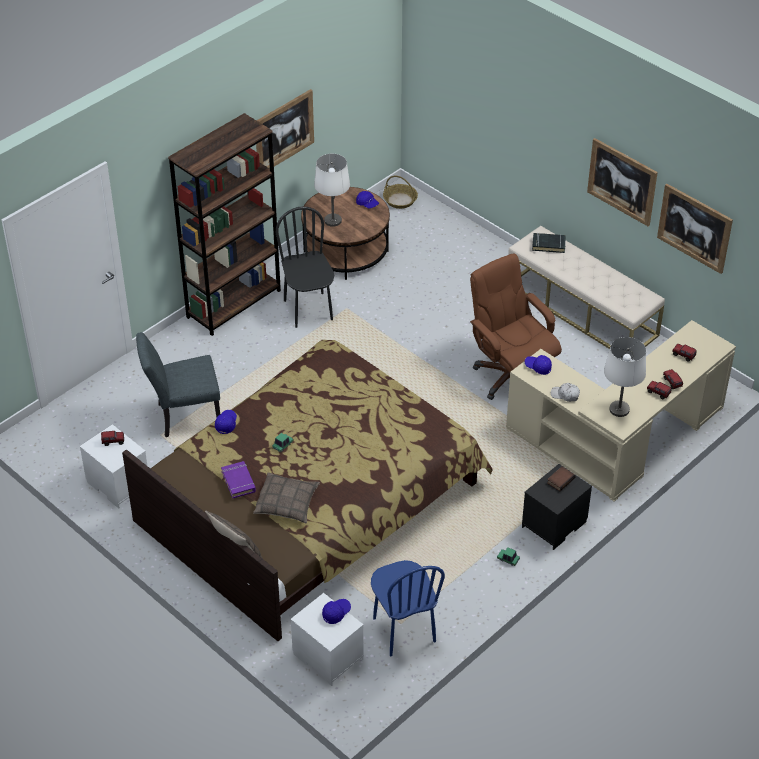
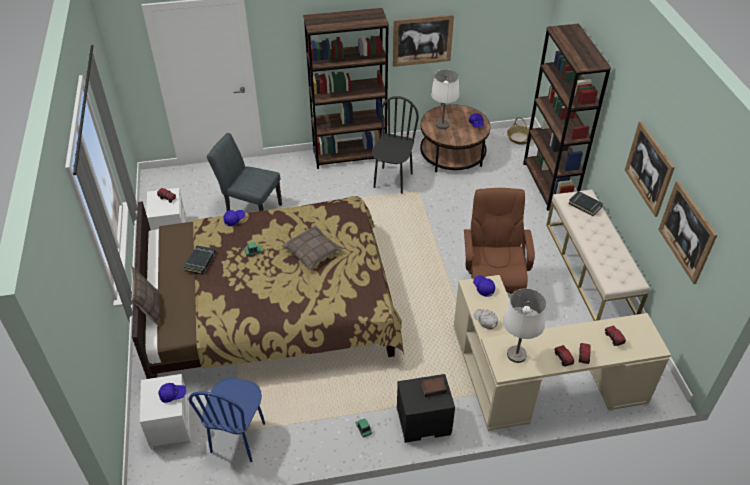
camera: 35 degrees right, 0 degrees up
(238, 482) = (200, 262): purple book -> black book
(287, 503) = (214, 293): pillow -> pillow (312, 252)
(473, 240) = (549, 184): none -> brown bookcase

